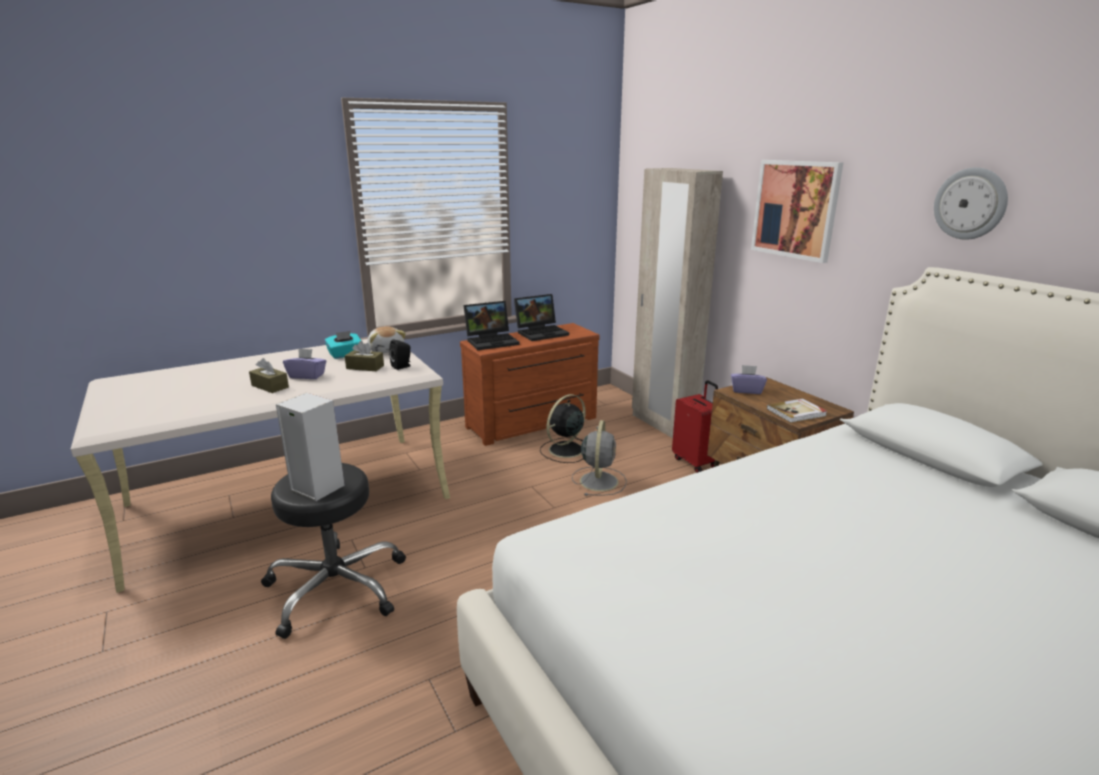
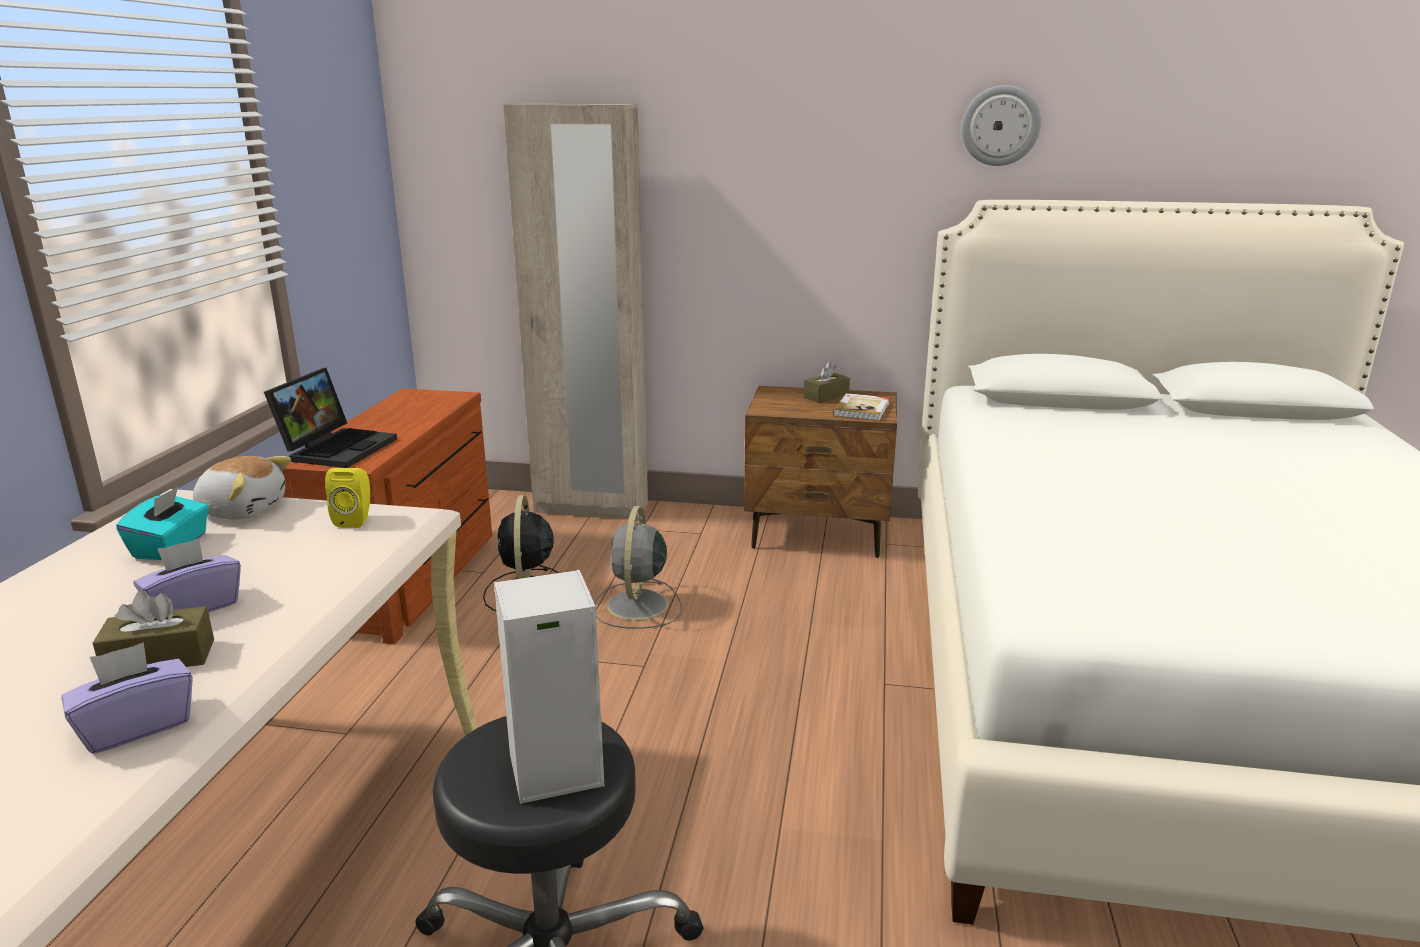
camera: 50 degrees left, 0 degrees up
(365, 367) = (283, 547): brown tissue box -> brown tissue box (826, 396)
(402, 366) = (355, 520): black speaker -> yellow speaker
(542, 332) = (389, 413): laptop -> none
(599, 480) = (637, 606): grey fan -> grey fan turned 135 degrees counterclockwise
(696, 462) = (701, 534): red suitcase -> none
(746, 390) = (775, 405): purple tissue box -> purple tissue box (137, 726)
(795, 209) = (770, 151): picture -> none

